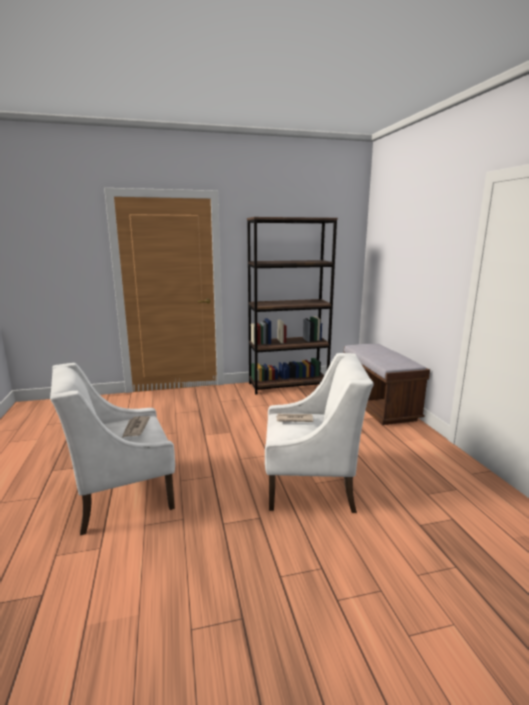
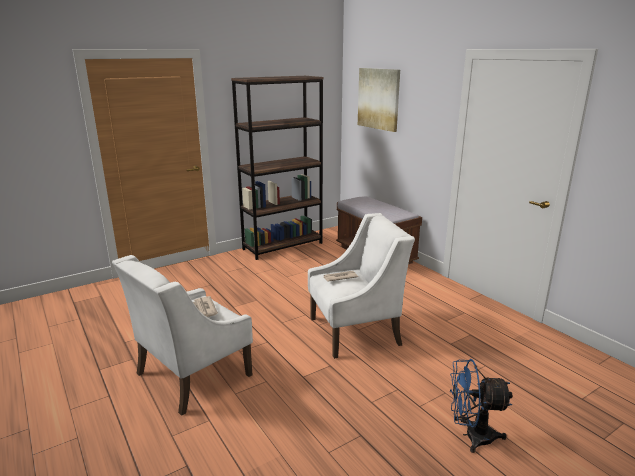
camera: 20 degrees left, 5 degrees up
(389, 669) = (471, 435): none -> blue fan
(396, 241) = (378, 99): none -> picture

